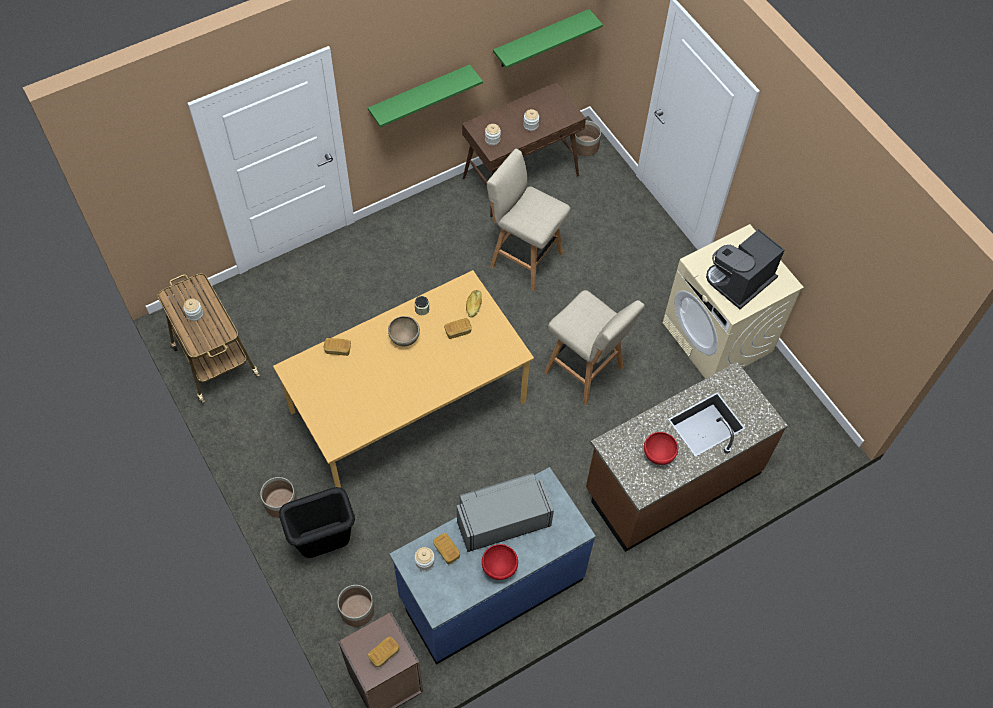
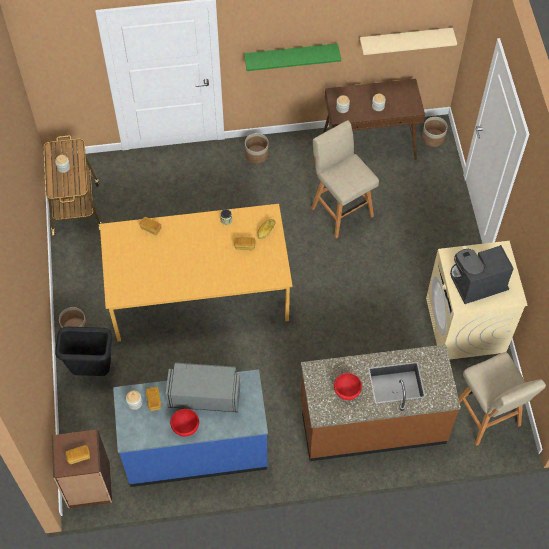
camera: 25 degrees right, 0 degrees up
(357, 610) = (93, 426): planter -> planter (257, 154)
(404, 338) = (202, 237): brown bowl -> none
(540, 39) = (405, 40): green shelf -> beige shelf
(585, 371) = (346, 314): beige stool -> beige stool (487, 417)

